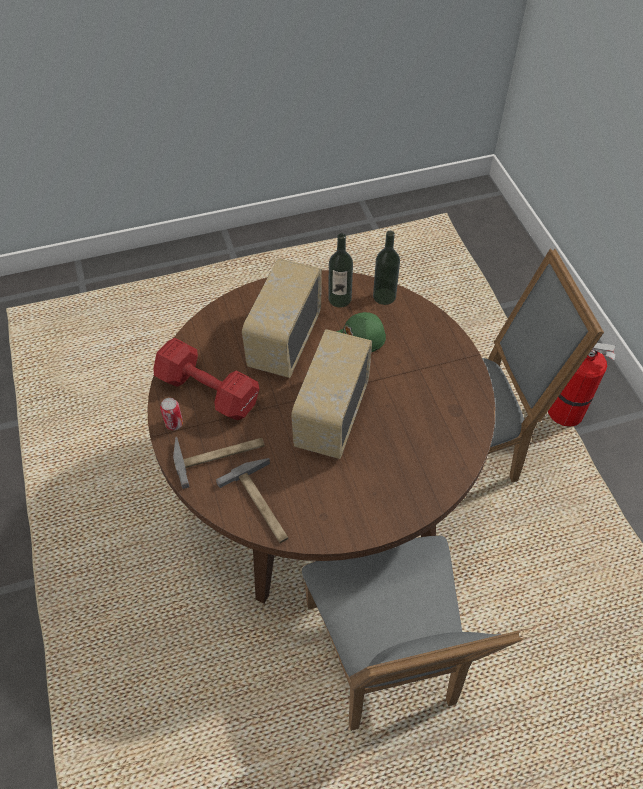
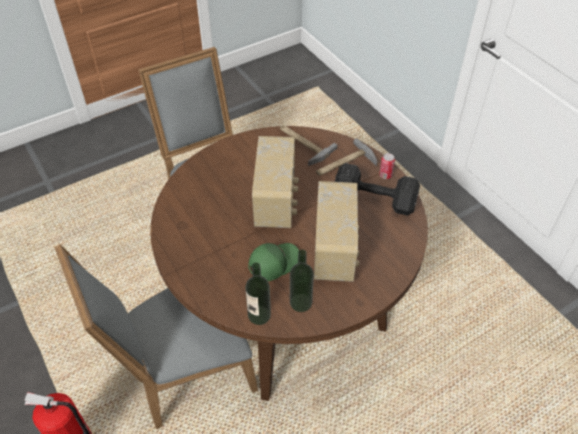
camera: 165 degrees right, 5 degrees down
(209, 393) = (372, 199): red dumbbell -> black dumbbell

